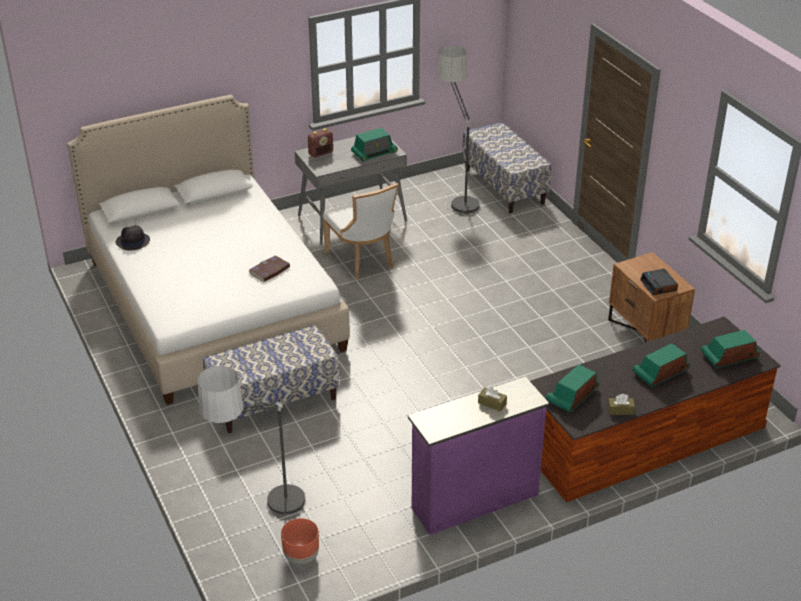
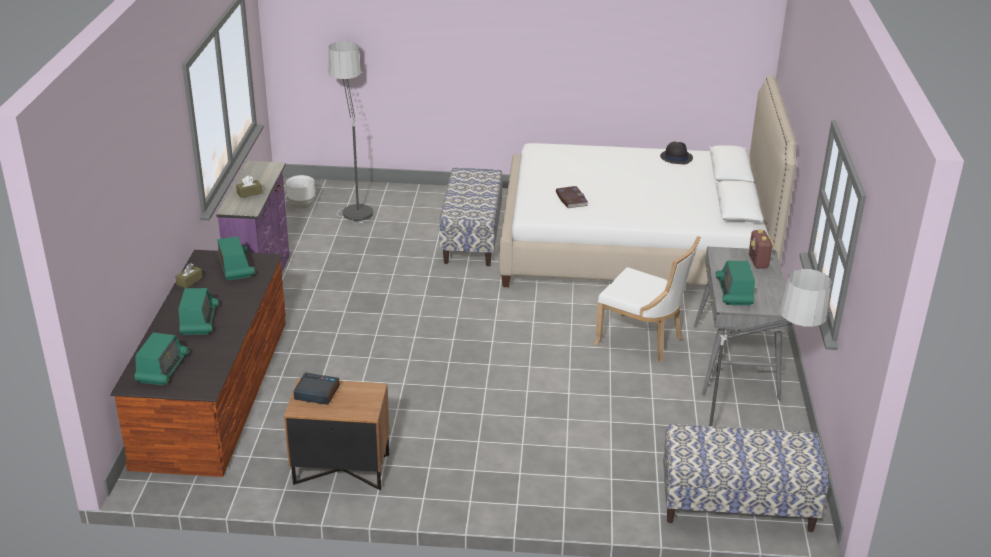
camera: 120 degrees right, 5 degrees down
(301, 558) = (302, 206): brown planter -> white planter
(362, 260) = (643, 340): white chair -> white chair turned 150 degrees counterclockwise

